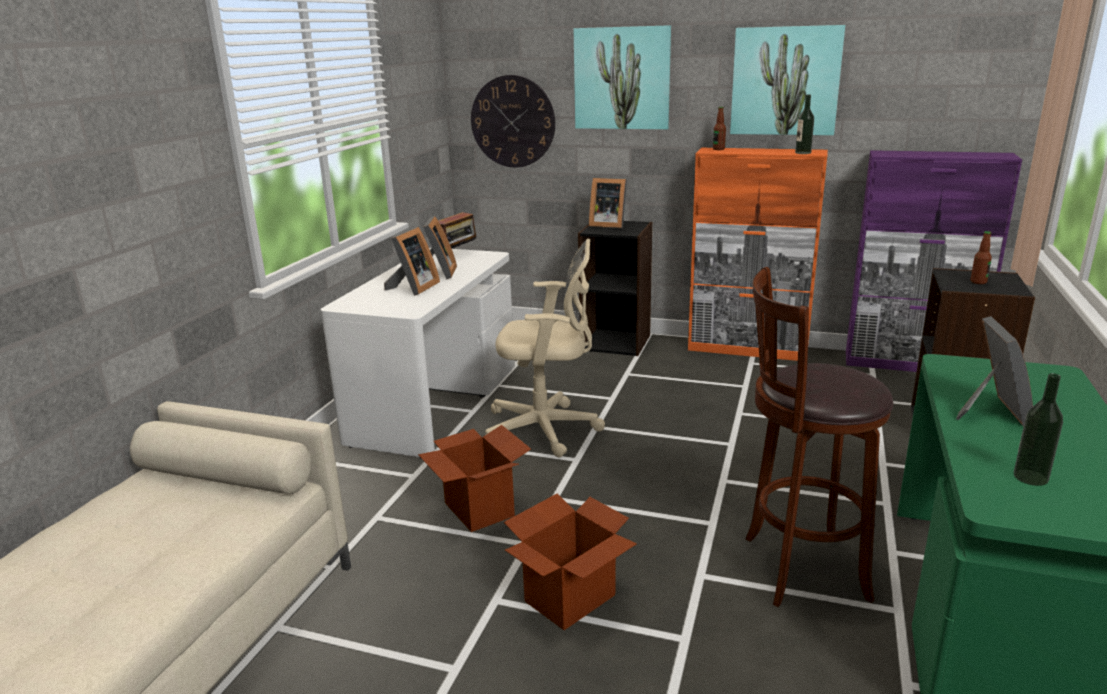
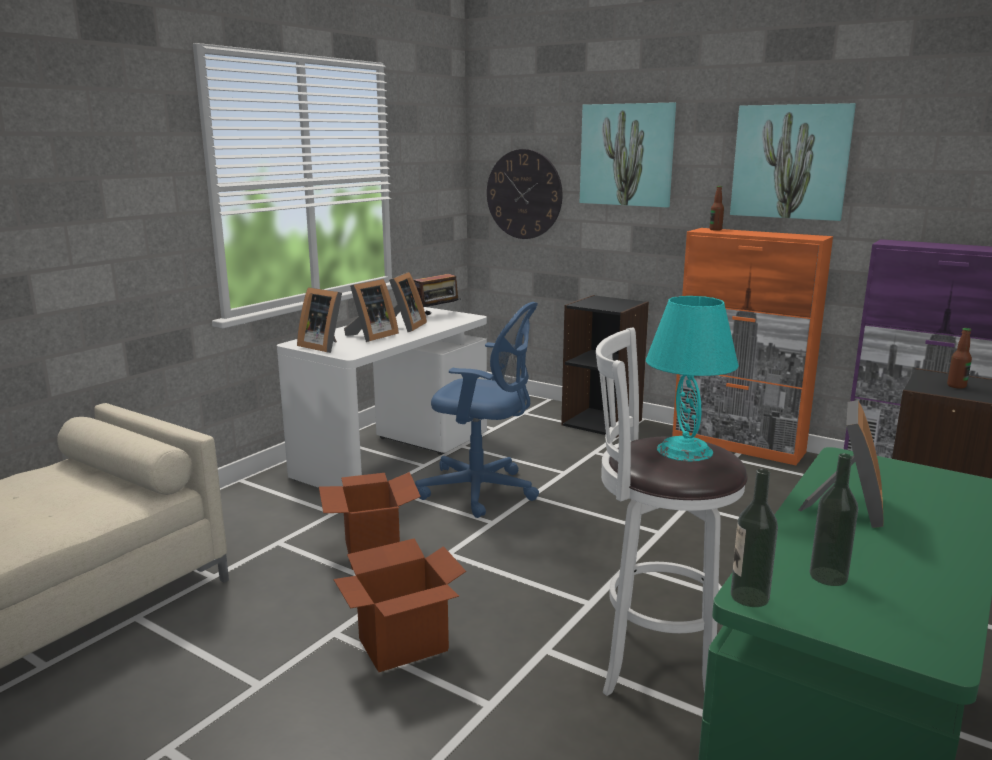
camera: 15 degrees right, 5 degrees down
(547, 429) = (482, 491): beige office chair -> blue office chair
(607, 225) = (600, 300): picture frame -> picture frame (324, 346)
(798, 568) = (653, 663): brown stool -> white stool
(803, 153) = (800, 237): bottle -> bottle (749, 597)
(831, 377) = (684, 450): none -> turquoise table lamp

